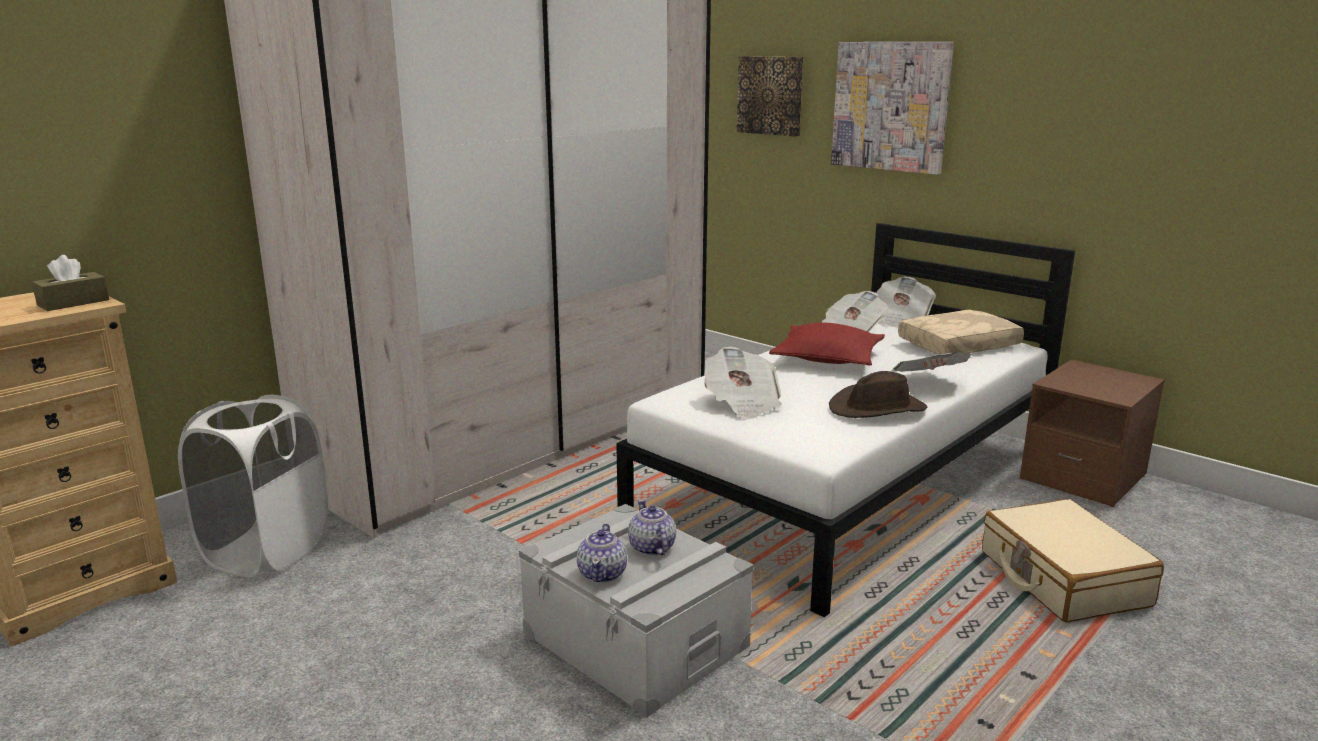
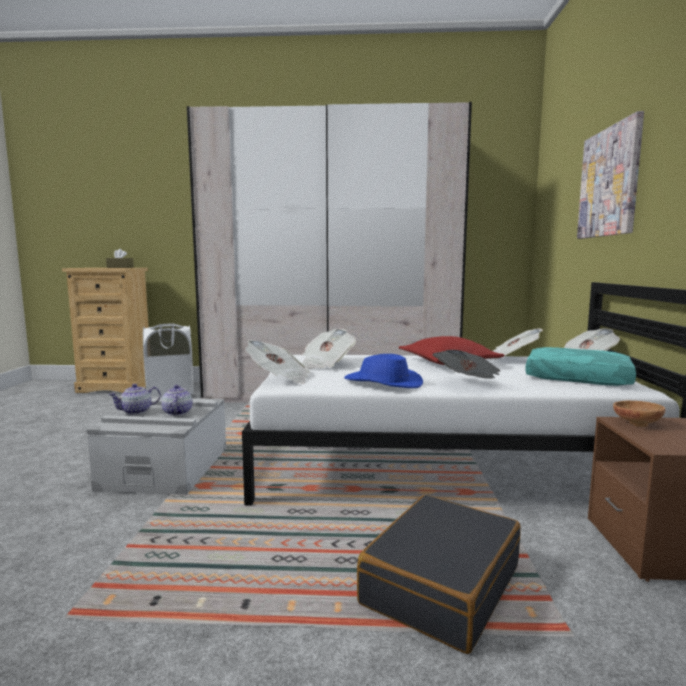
camera: 50 degrees right, 10 degrees down
(651, 548) = (177, 412): teapot -> teapot turned 45 degrees counterclockwise
(771, 95) = (560, 195): picture -> none
(789, 444) = (279, 378): none -> newspaper
(877, 409) = (383, 383): brown hat -> blue hat
(959, 346) = (576, 378): beige pillow -> turquoise pillow
(1062, 578) = (440, 584): beige suitcase -> black suitcase
(1063, 381) = (636, 423): none -> brown bowl

